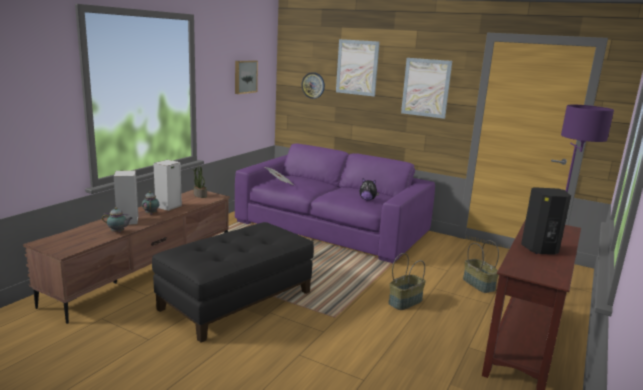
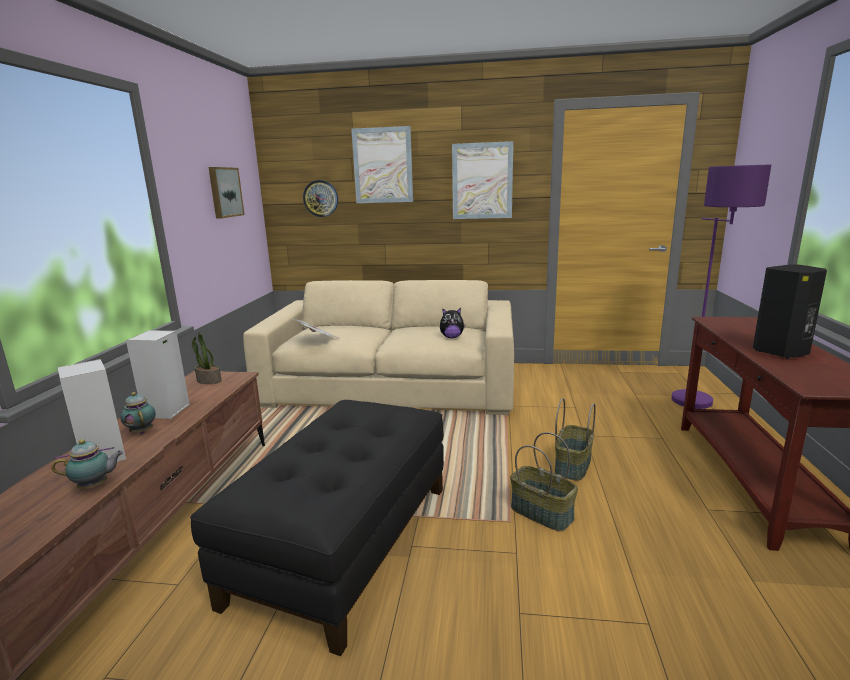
camera: 20 degrees left, 0 degrees up
(332, 227) = (391, 385): purple sofa -> beige sofa
(479, 284) = (625, 416): basket -> basket (542, 513)

